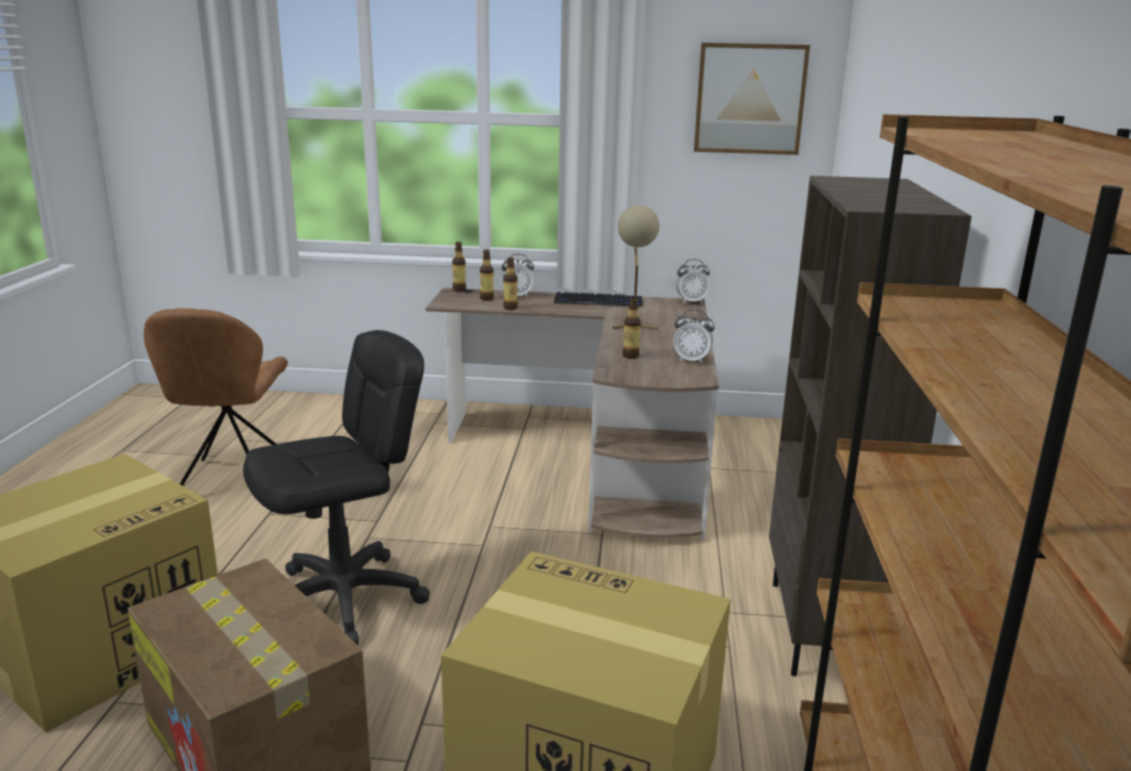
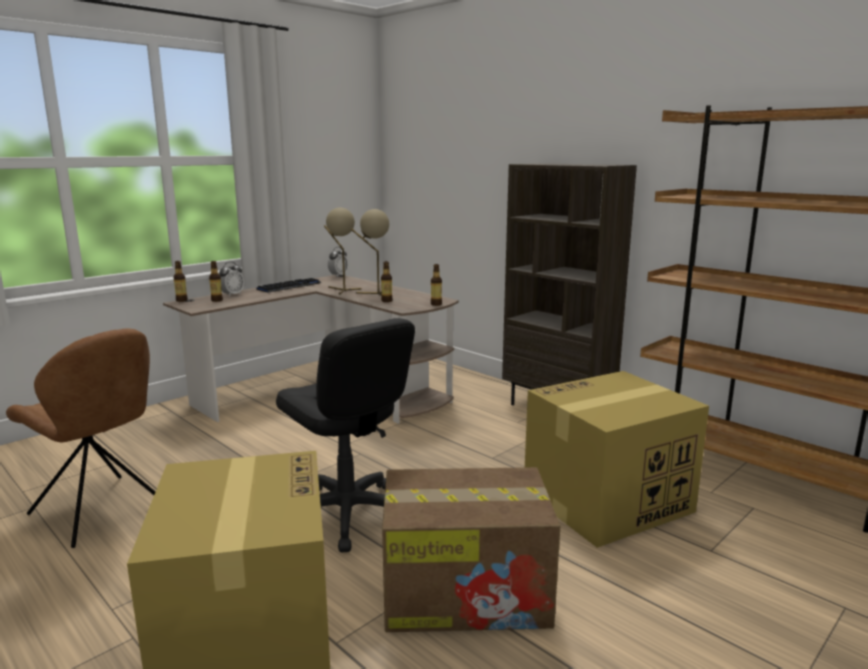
camera: 50 degrees left, 5 degrees down
(344, 599) = (347, 514): black office chair -> black office chair turned 135 degrees clockwise
(510, 308) = (249, 300): bottle -> bottle (436, 304)
(651, 341) = (375, 294): none -> beige table lamp
(692, 360) = (418, 295): alarm clock -> none
(749, 99) = (336, 141): picture -> none

